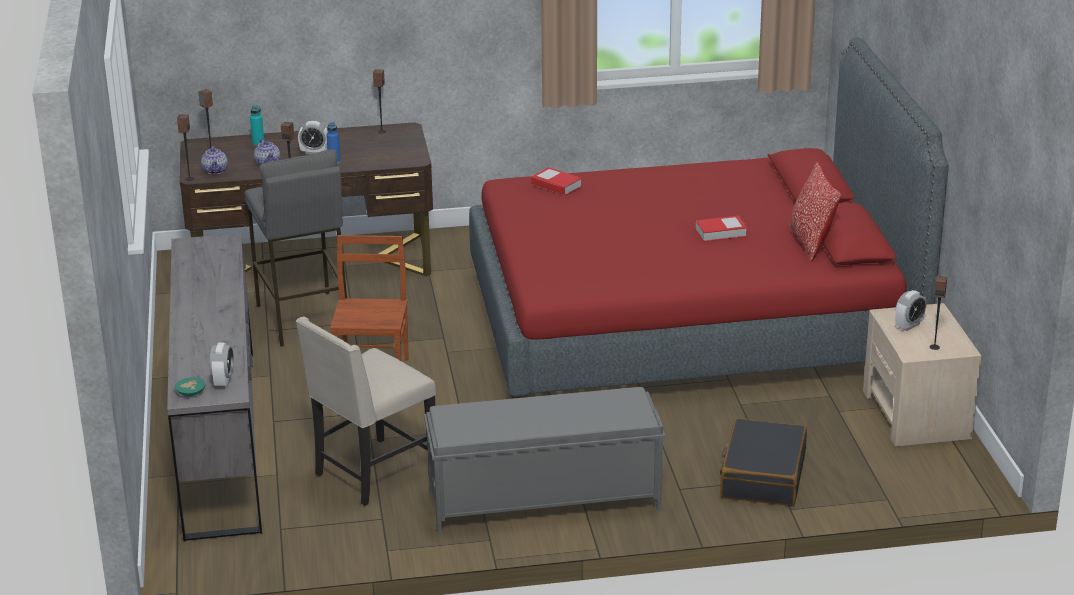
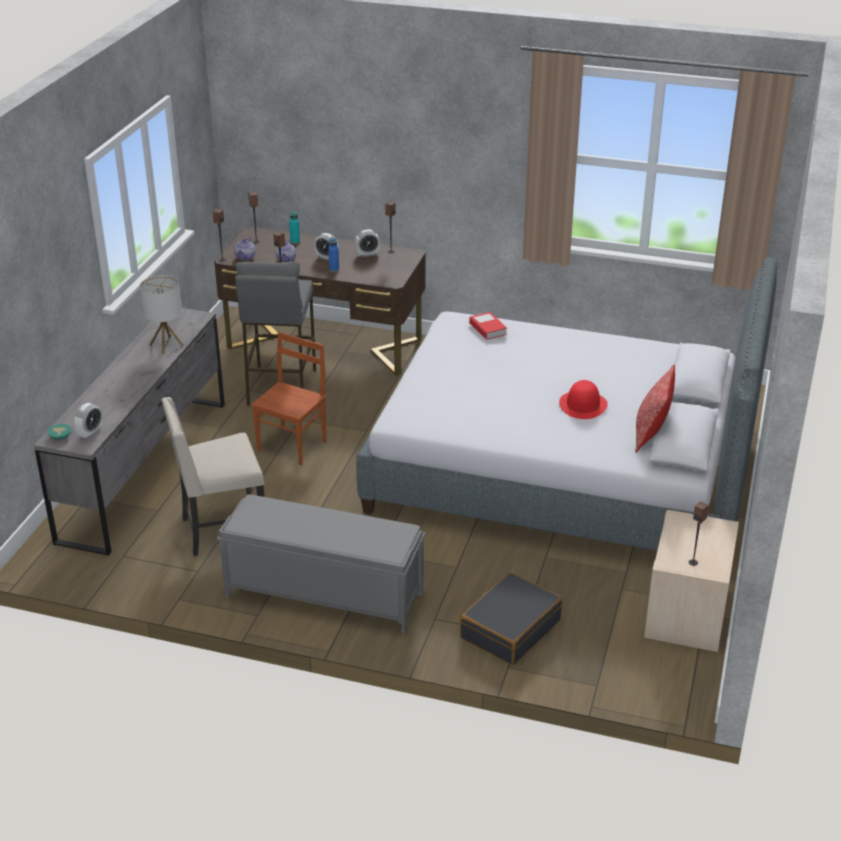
camera: 25 degrees right, 5 degrees up
(217, 277) = (166, 345): none -> table lamp
(690, 323) = (563, 472): red bed -> grey bed
(720, 232) = (583, 405): book -> red hat
(909, 325) = (688, 535): alarm clock -> alarm clock (367, 254)

